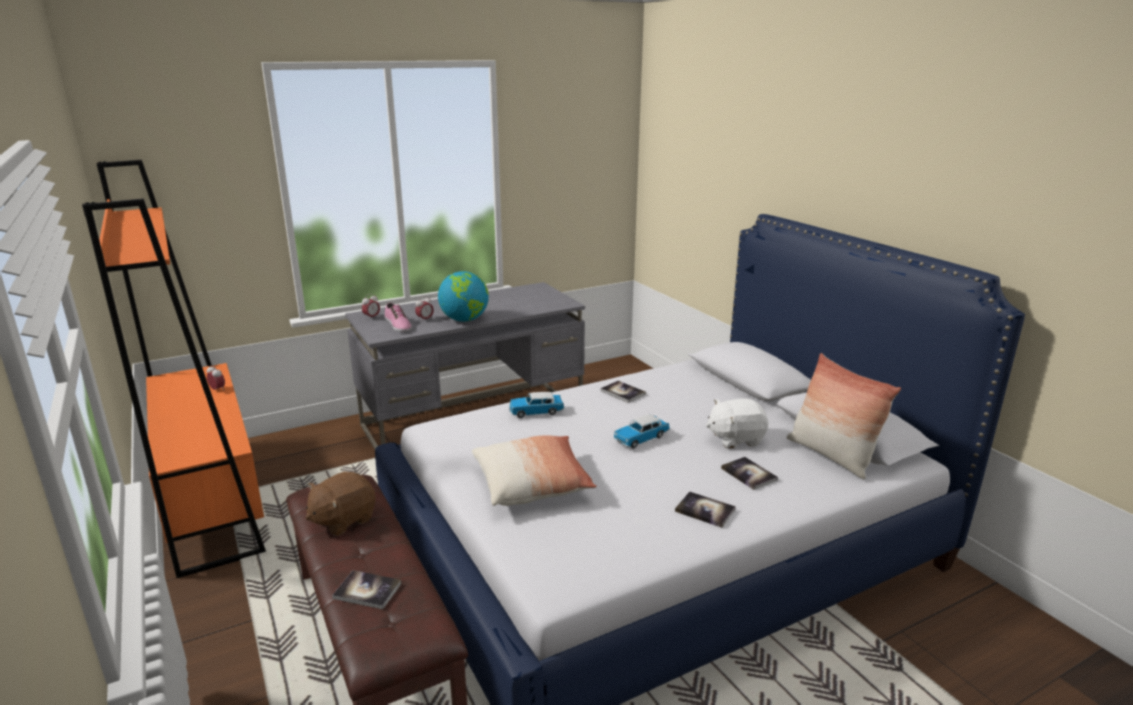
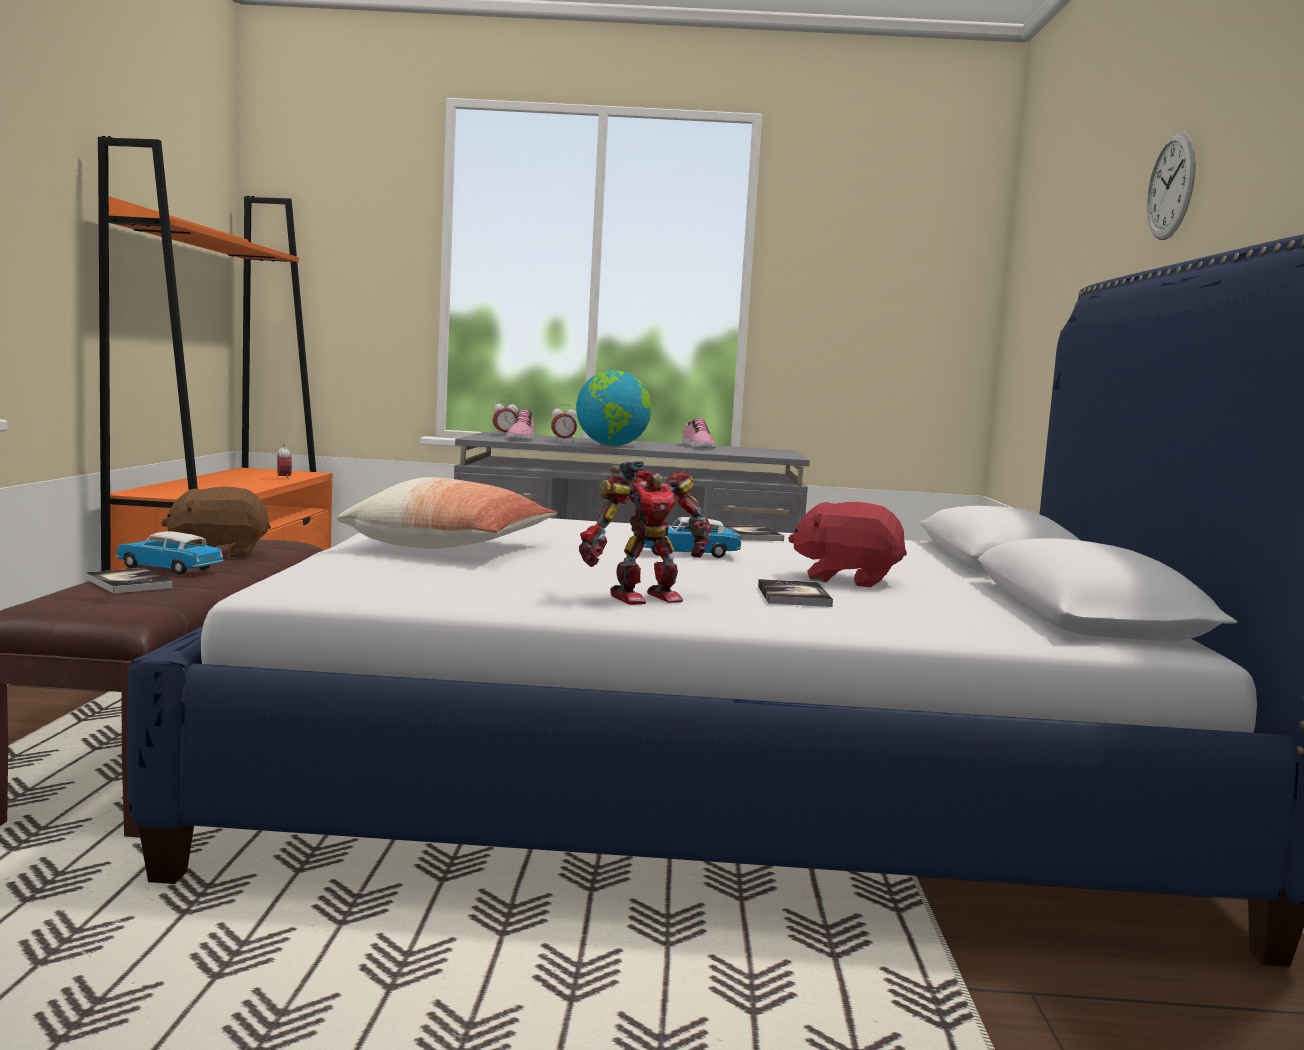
camera: 30 degrees right, 15 degrees down
(499, 299) = (697, 446): none -> shoe
(536, 412) = (588, 523): toy car -> toy car (169, 569)
(705, 510) = (642, 597): book -> toy robot
(735, 439) = (847, 579): white plush toy -> red plush toy
(816, 171) = (1171, 186): none -> wall clock
(831, 455) = (994, 614): pillow -> none

